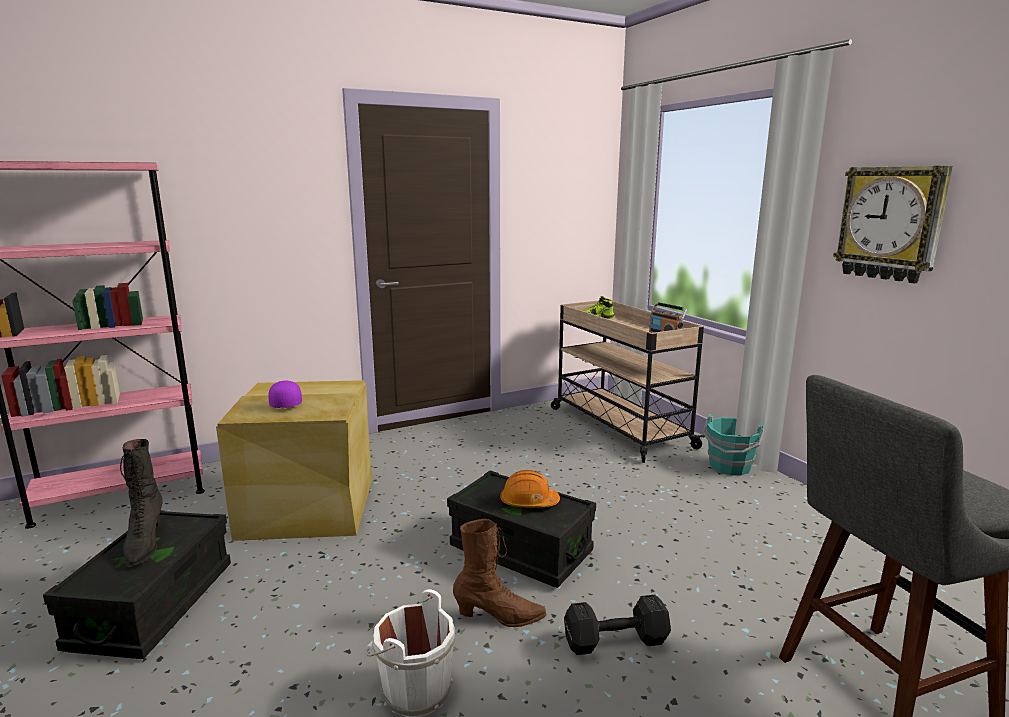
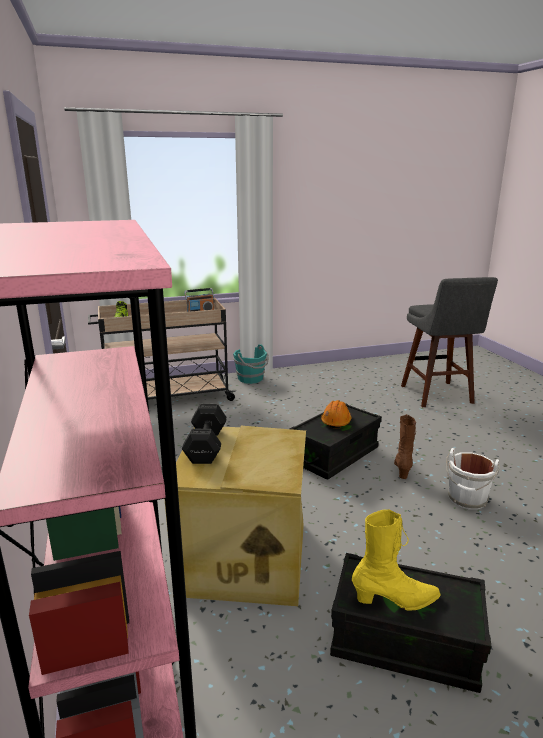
camera: 80 degrees left, 5 degrees up
(144, 544) = (395, 600): black boot -> yellow boot
(286, 403) = (259, 457): purple cap -> none
(618, 641) = (418, 439): black dumbbell -> black dumbbell (207, 445)
(890, 223) = (305, 214): wall clock -> none

